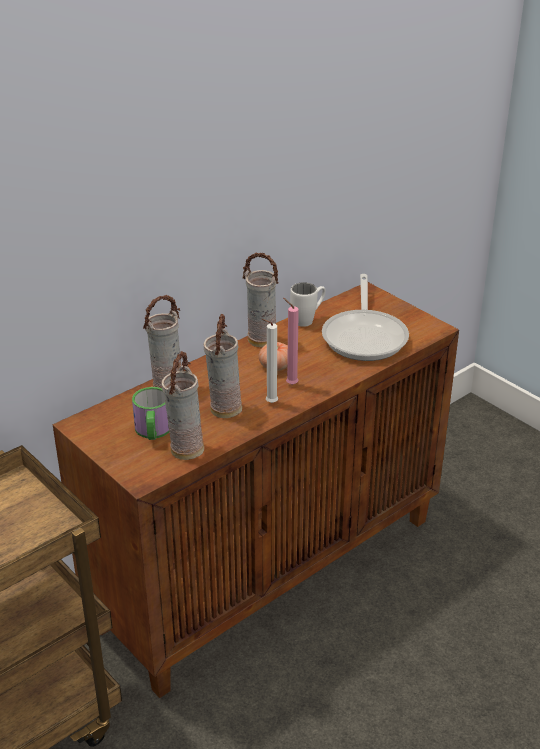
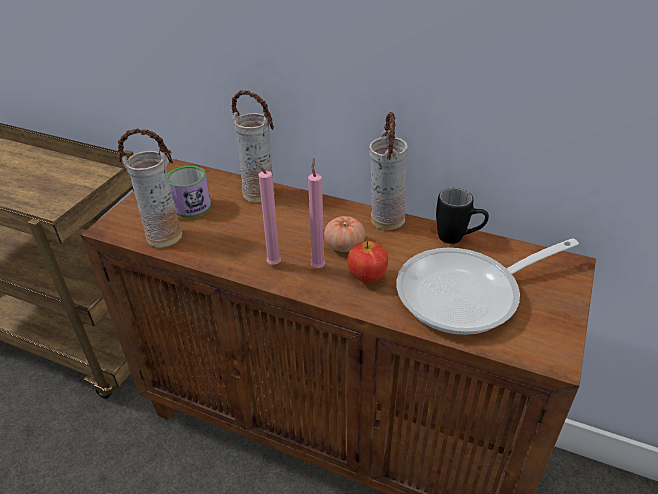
camera: 65 degrees right, 5 degrees up
(224, 409) = (243, 237): vase -> none
(269, 403) = (272, 263): white candle -> pink candle
(308, 319) = (458, 239): white mug -> black mug
(319, 368) = (366, 278): none -> apple

